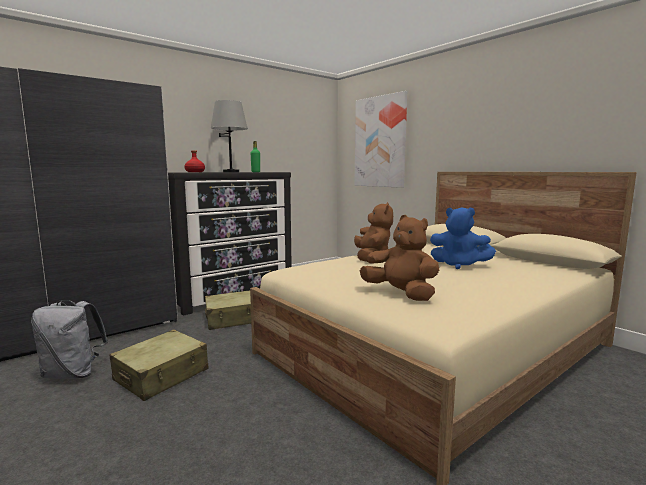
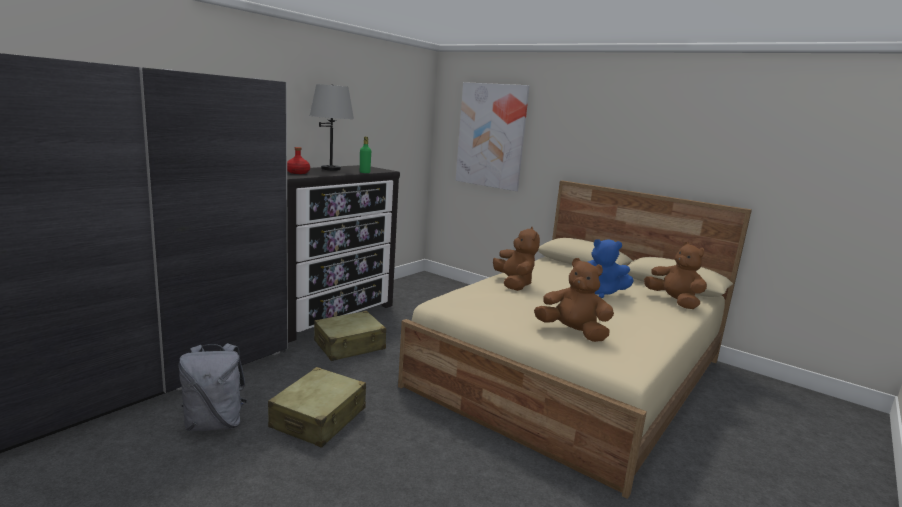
camera: 15 degrees left, 5 degrees up
(543, 272) = (674, 301): none -> brown plush toy

